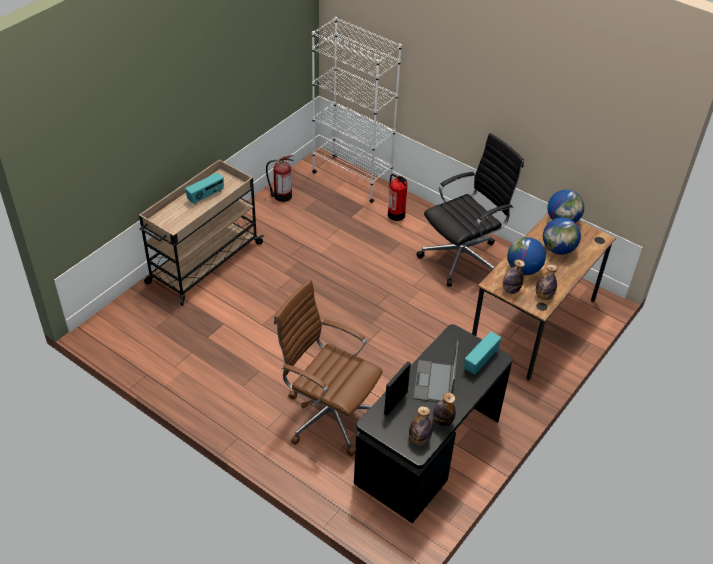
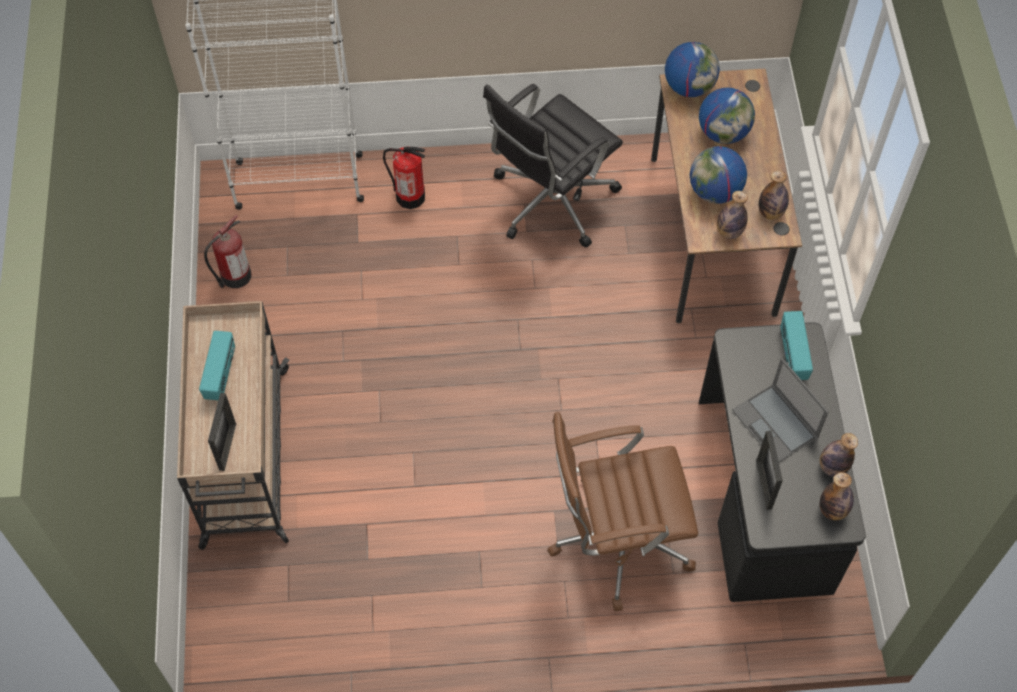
camera: 40 degrees left, 15 degrees up
(175, 222) = (227, 447): none -> picture frame
(463, 257) = (550, 201): black office chair -> black office chair turned 150 degrees counterclockwise

